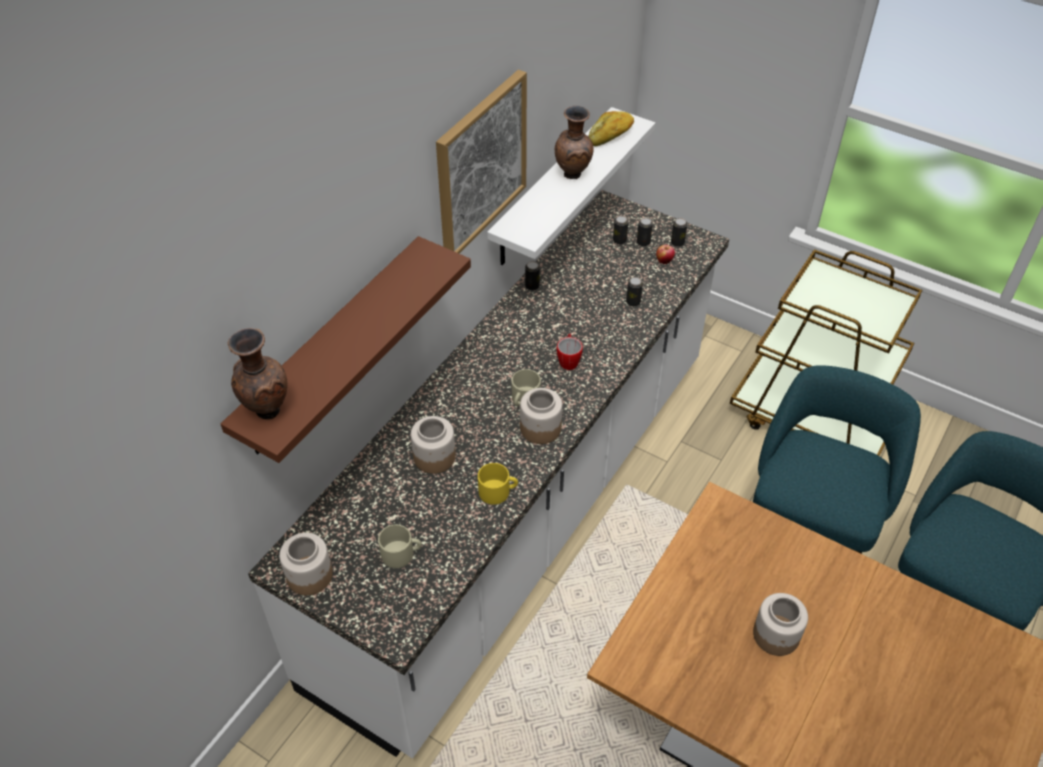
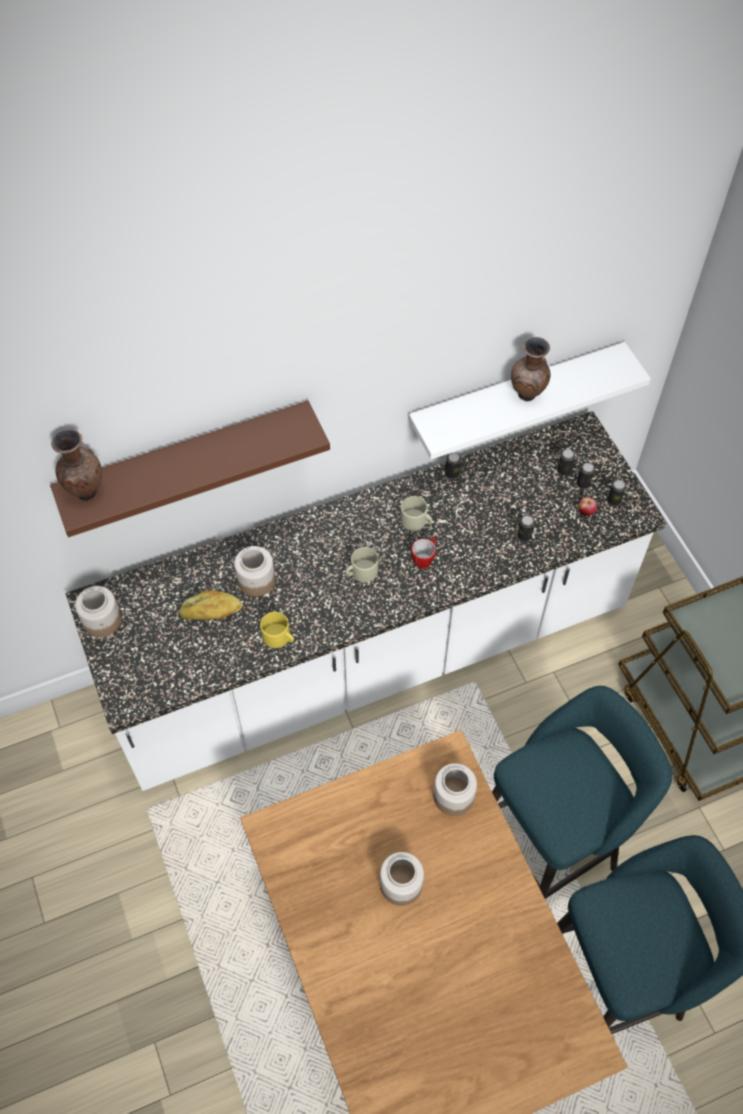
camera: 35 degrees right, 10 degrees up
(401, 553) = (174, 643): beige mug -> beige mug (416, 521)
(480, 164) = (404, 359): picture -> none
(540, 428) = (353, 604): jar -> jar (453, 796)
(611, 136) = (596, 372): bread -> bread (211, 612)

